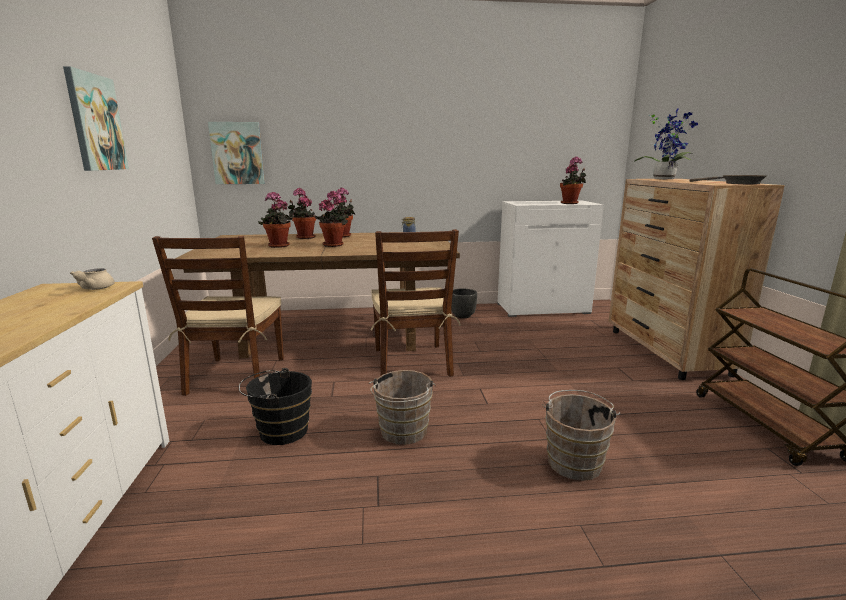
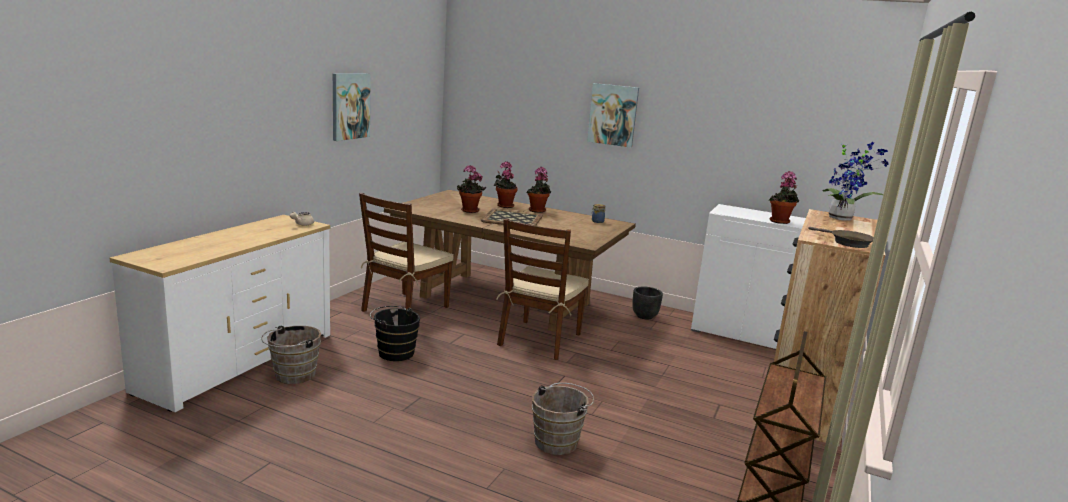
camera: 30 degrees right, 0 degrees up
(237, 153) = (478, 120): picture -> picture (613, 115)
(334, 244) = (513, 219): potted plant -> tray
(402, 433) = (466, 381): brown bucket -> brown bucket (292, 376)

